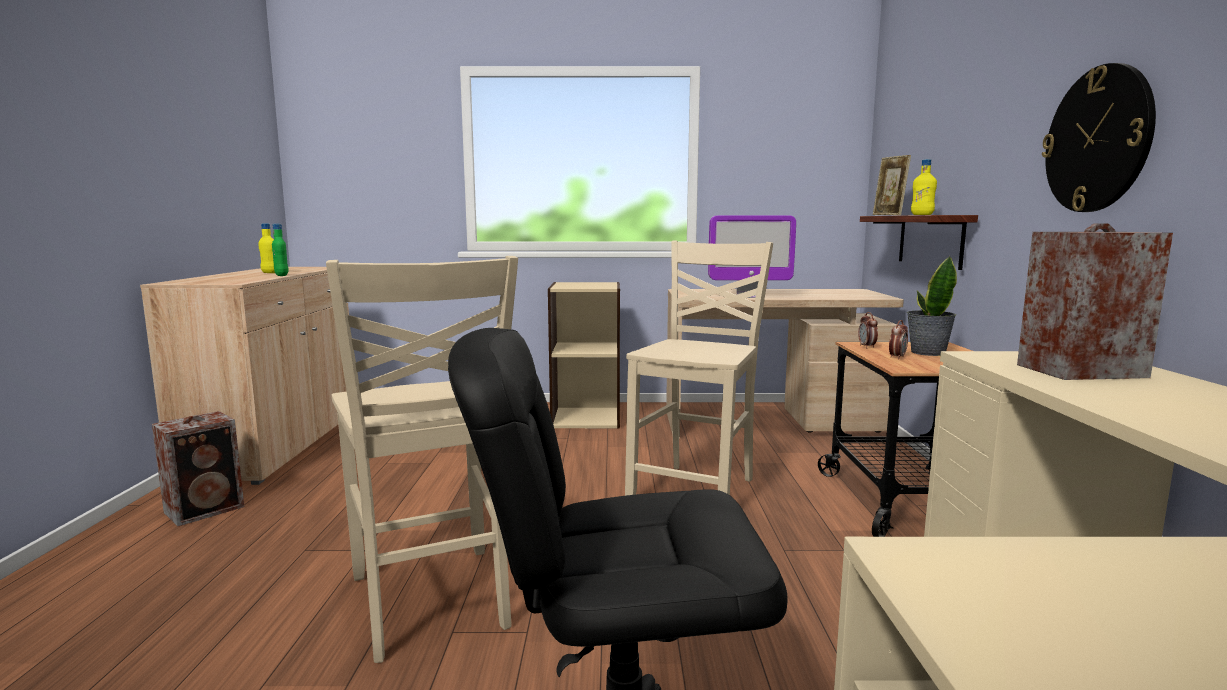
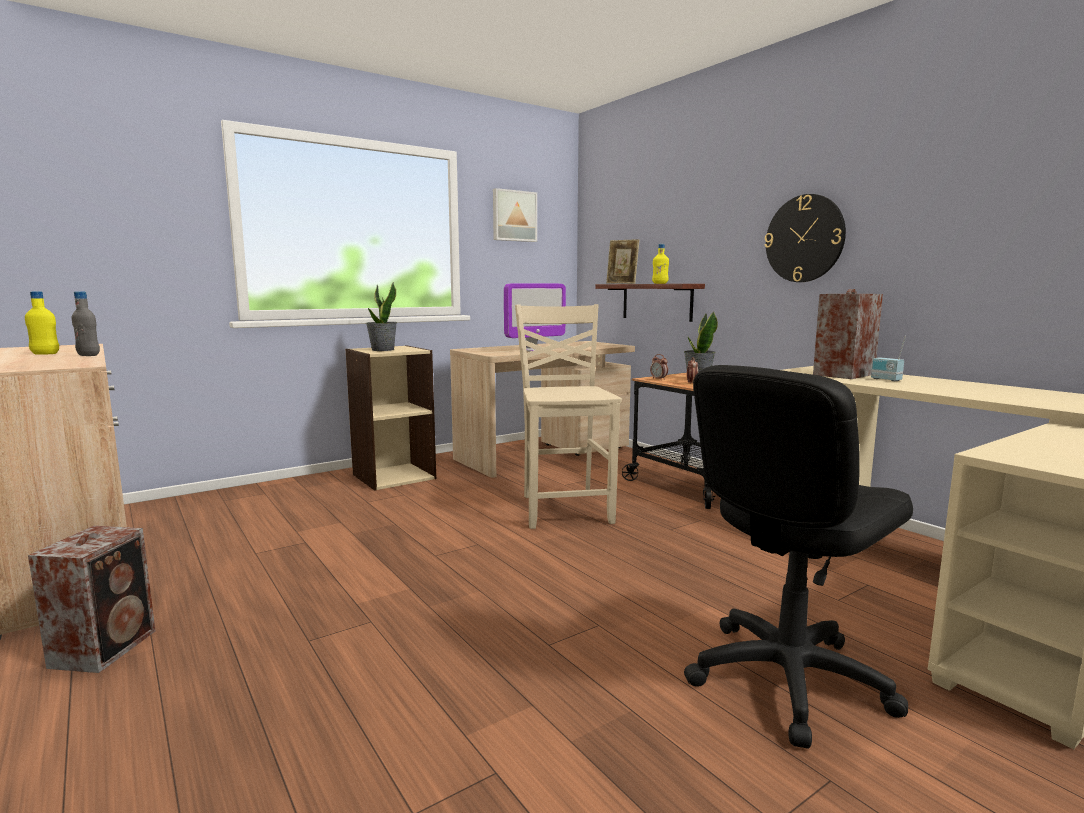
camera: 35 degrees left, 0 degrees up
(281, 275) = (88, 355): green bottle -> grey bottle
(431, 603) = (499, 634): beige chair -> none
(577, 285) = (382, 350): none -> potted plant
(774, 134) = (513, 216): none -> picture
(1133, 389) = (885, 380): none -> radio

